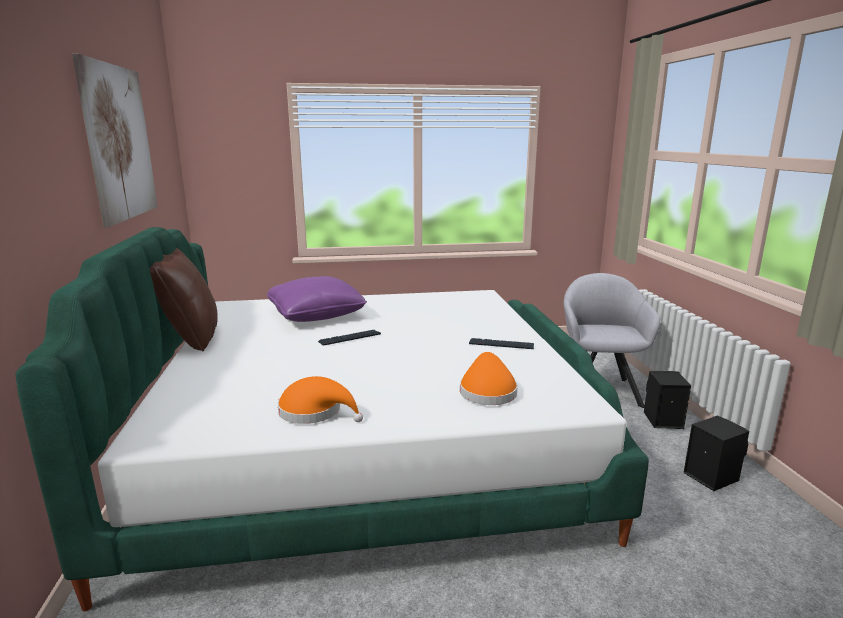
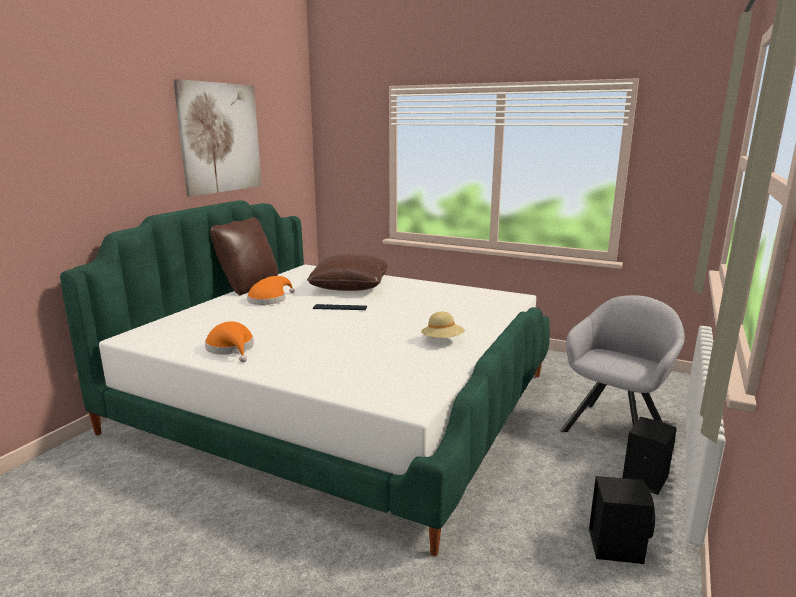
camera: 35 degrees right, 0 degrees up
(316, 314) = (350, 286): purple pillow -> brown pillow
(487, 391) = (360, 370): orange hat -> orange hat (269, 299)
(501, 345) = (442, 341): keyboard -> beige hat

